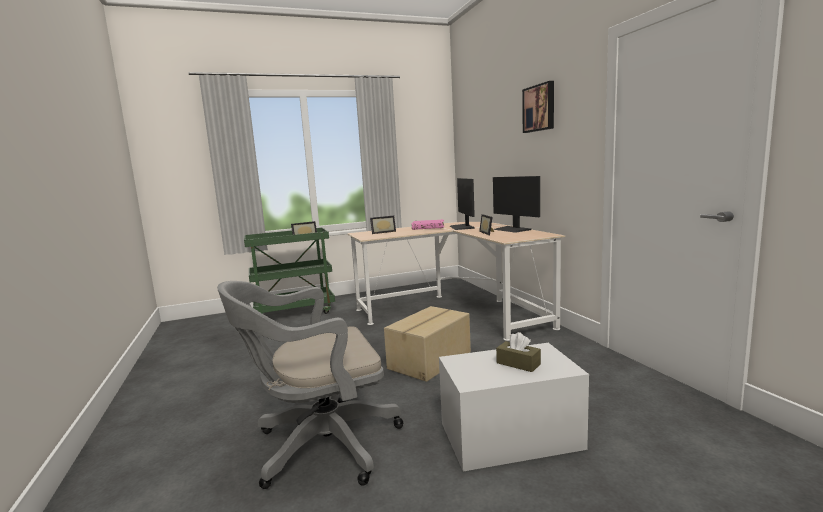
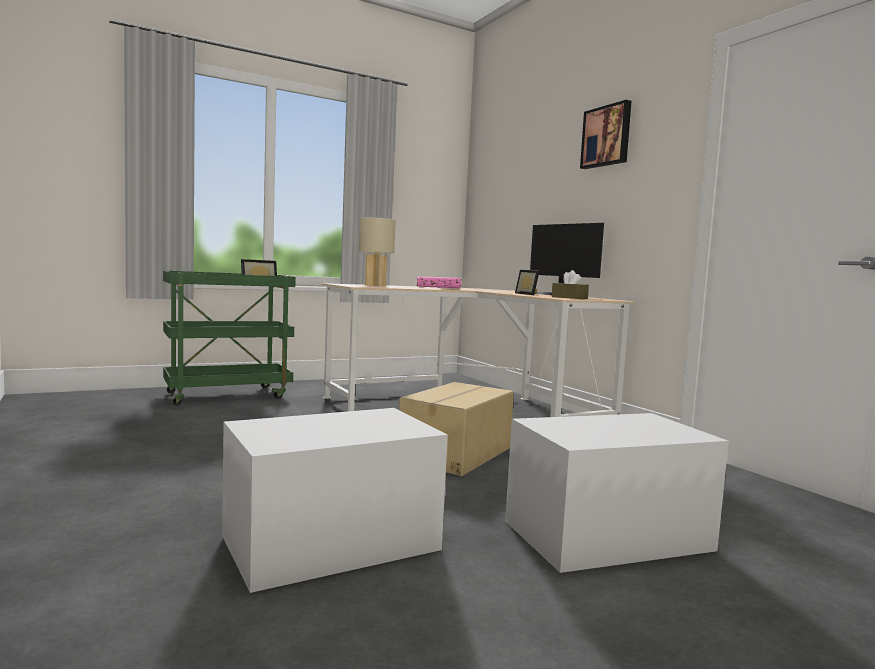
camera: 10 degrees left, 5 degrees down
(319, 446) = (330, 543): grey office chair -> white storage box
(383, 232) = (375, 285): picture frame -> beige table lamp
(462, 227) = (485, 290): monitor -> none
(518, 363) = (628, 428): brown tissue box -> brown tissue box (569, 298)

